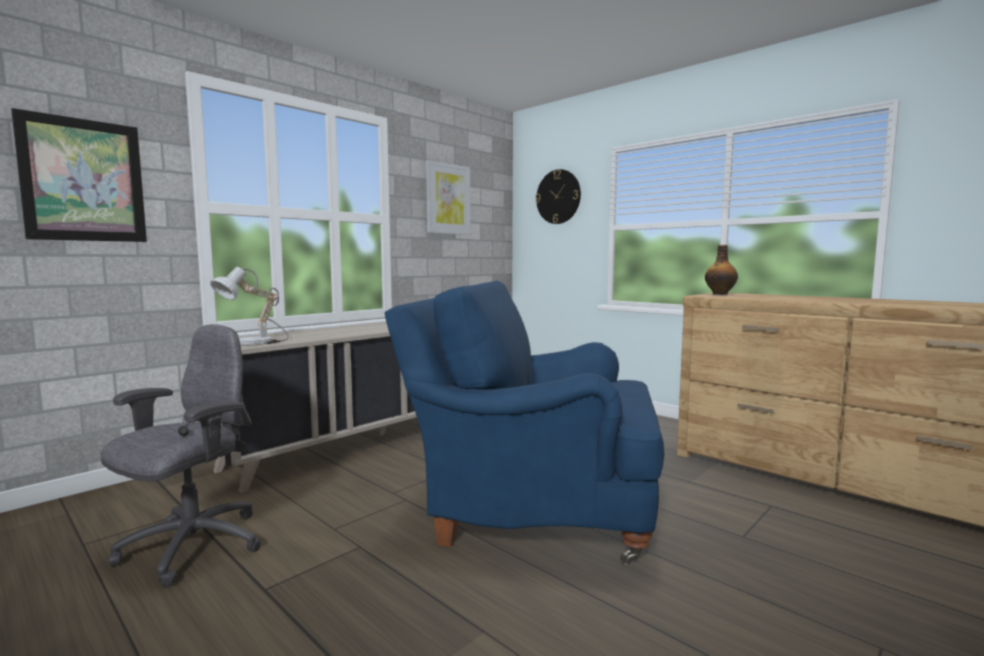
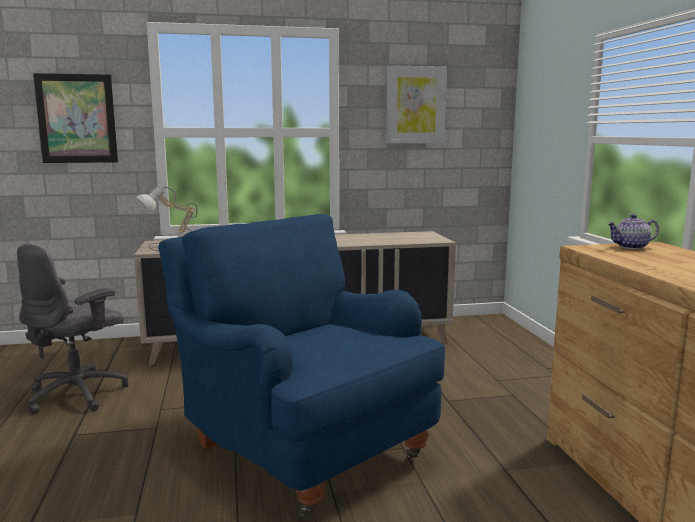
camera: 35 degrees right, 5 degrees up
(191, 547) = (78, 394): grey office chair -> grey office chair turned 150 degrees clockwise
(558, 197) = (549, 96): wall clock -> none
(720, 294) = (631, 247): bottle -> teapot

